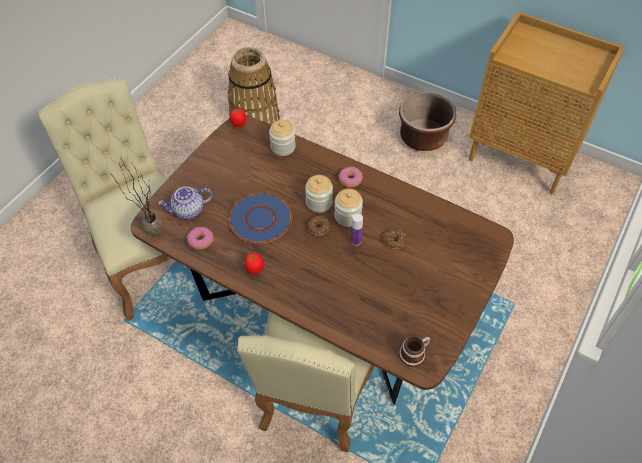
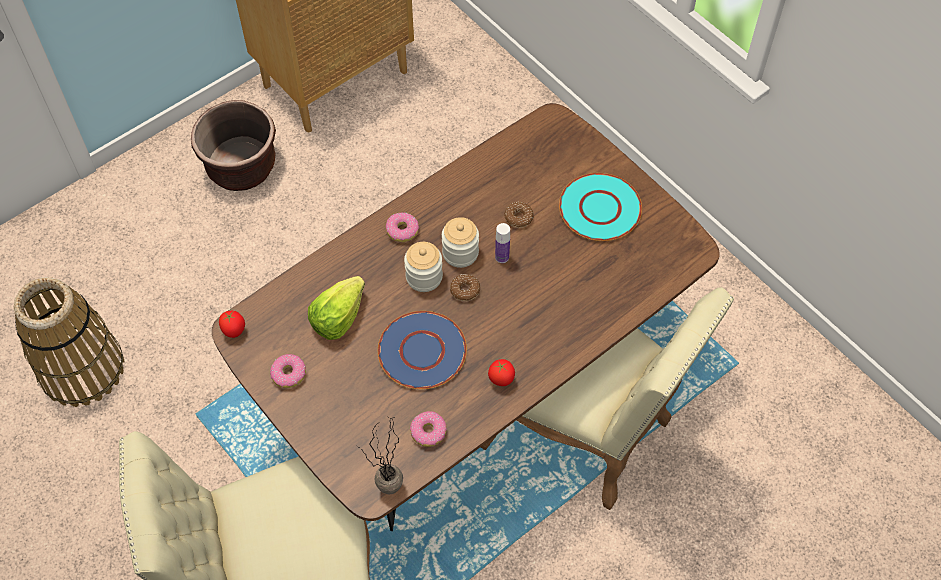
camera: 70 degrees left, 5 degrees up
(188, 211) = (369, 435): teapot -> none
(218, 158) = (288, 374): none -> donut
(268, 169) = (338, 318): none -> lettuce
(283, 147) = (306, 289): jar -> none
(414, 354) = (676, 253): mug -> none
(429, 290) = (600, 209): none -> turquoise plate

